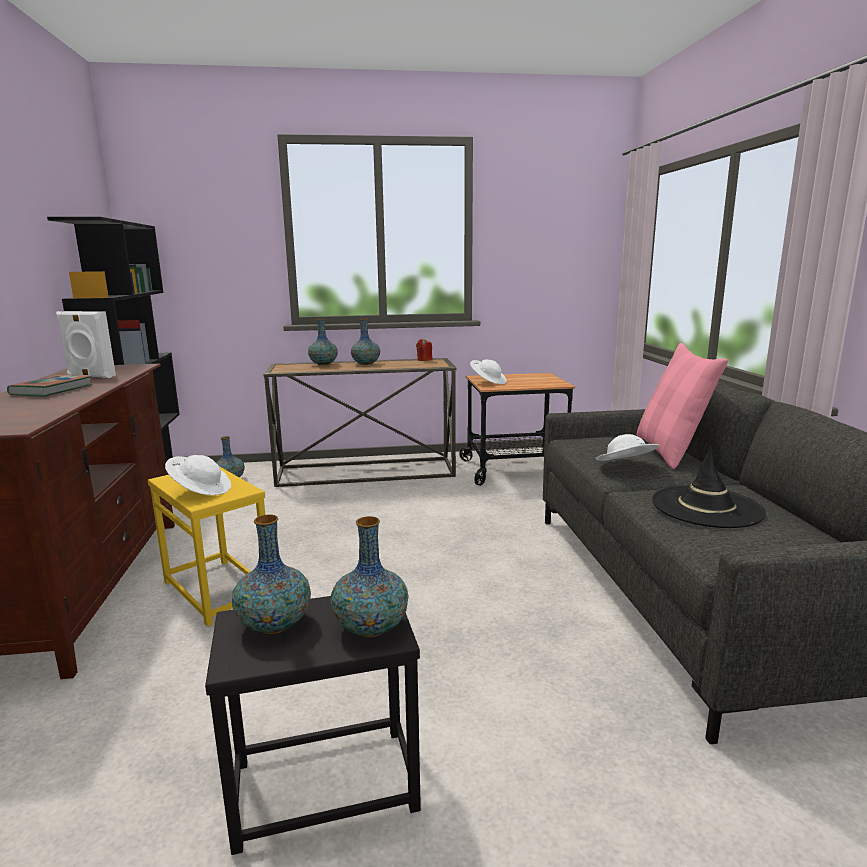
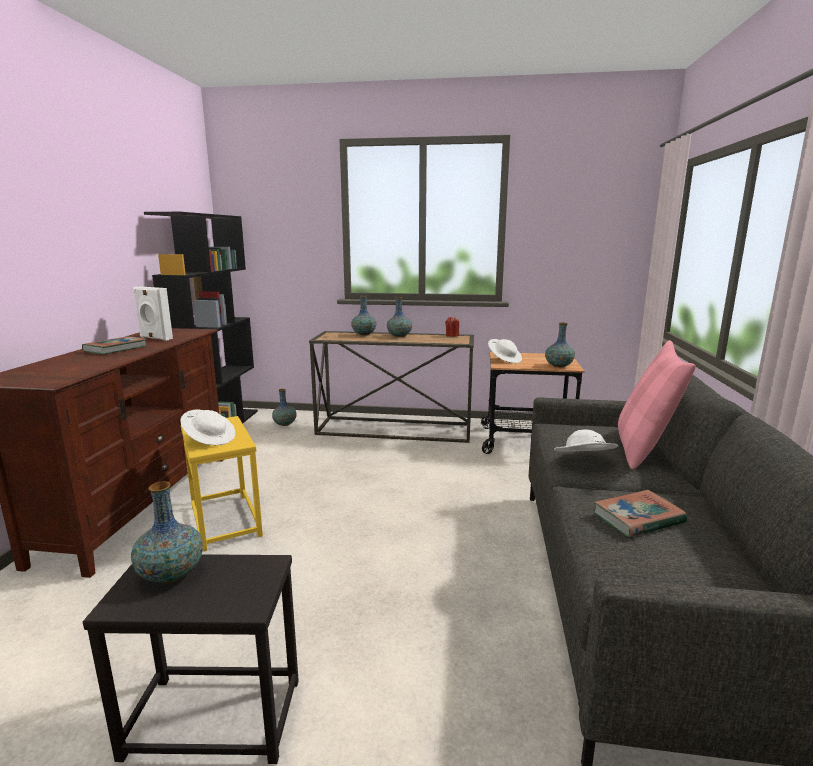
camera: 15 degrees right, 0 degrees up
(370, 627) = (241, 593): vase -> vase (558, 366)
(706, 507) = (638, 518): black hat -> book

